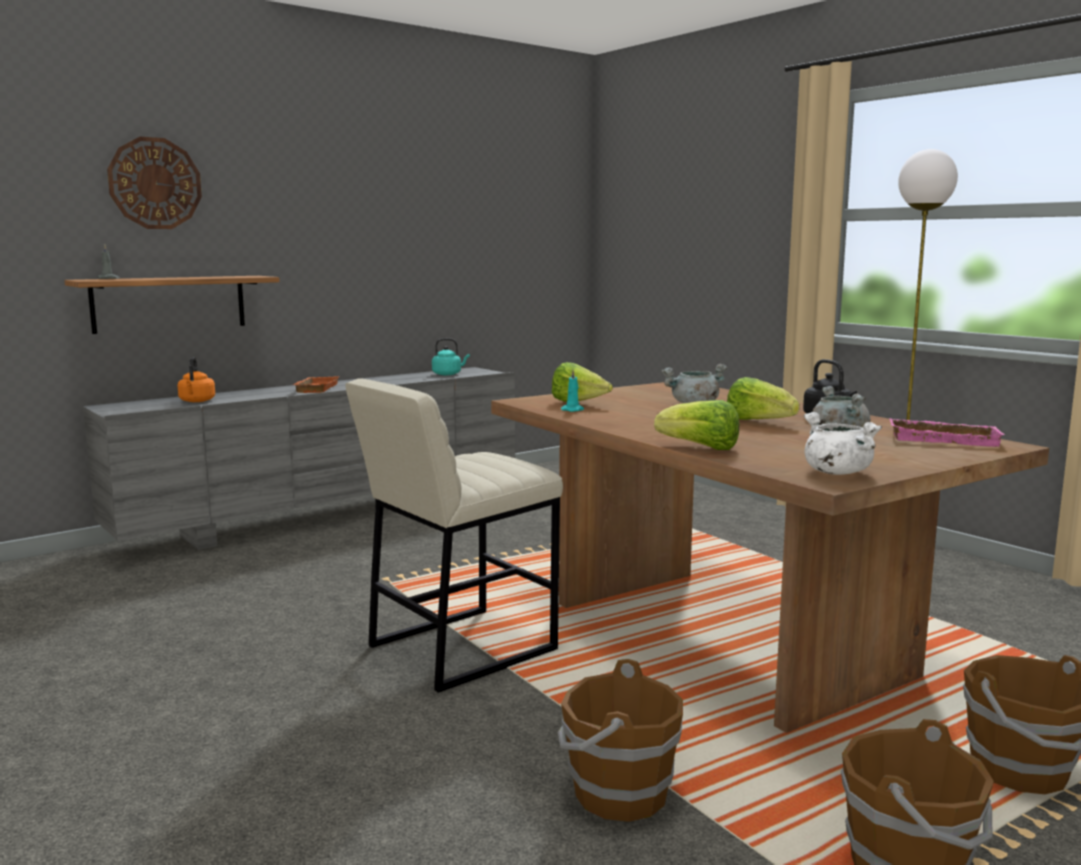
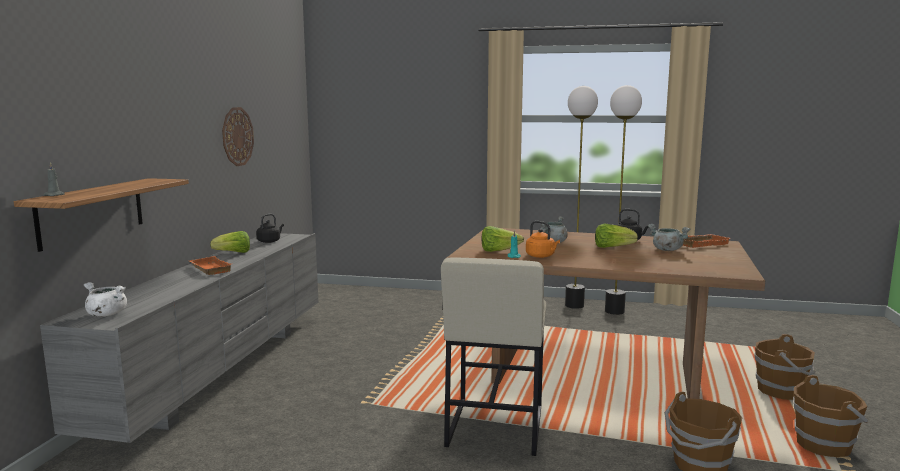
camera: 40 degrees left, 0 degrees up
(155, 183) = (76, 100): wall clock -> wall clock (237, 136)
(196, 401) = (145, 298): orange kettle -> orange kettle (541, 256)
(448, 374) = (270, 241): turquoise kettle -> black kettle
(700, 448) = (647, 268): lettuce -> lettuce (233, 253)
(835, 472) = (729, 269): white cooking pot -> white cooking pot (106, 314)
(944, 439) = (701, 243): pink tray -> orange tray
(955, 573) = (615, 311): none -> floor lamp

